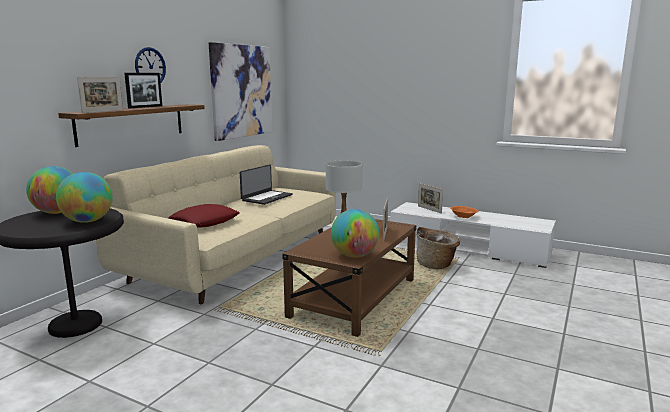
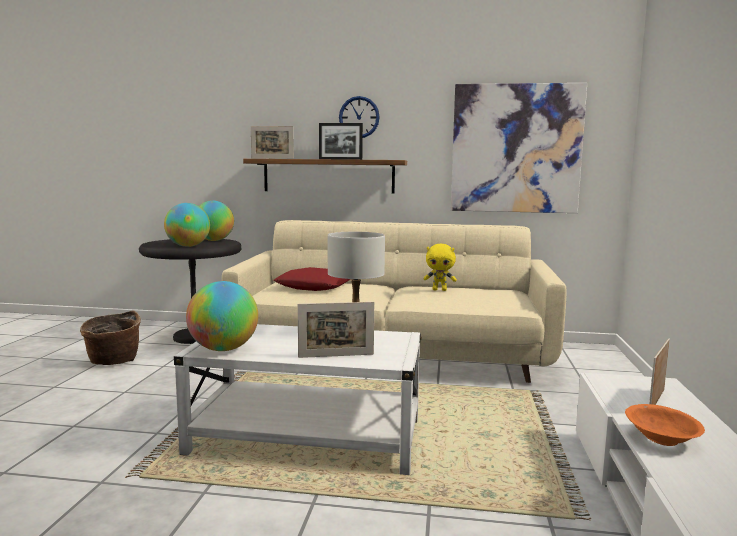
camera: 70 degrees right, 5 degrees down
(266, 197) = (439, 290): laptop -> yellow plush toy
(354, 297) = (307, 437): brown coffee table -> white coffee table
(436, 265) = (512, 494): basket -> basket (113, 362)

